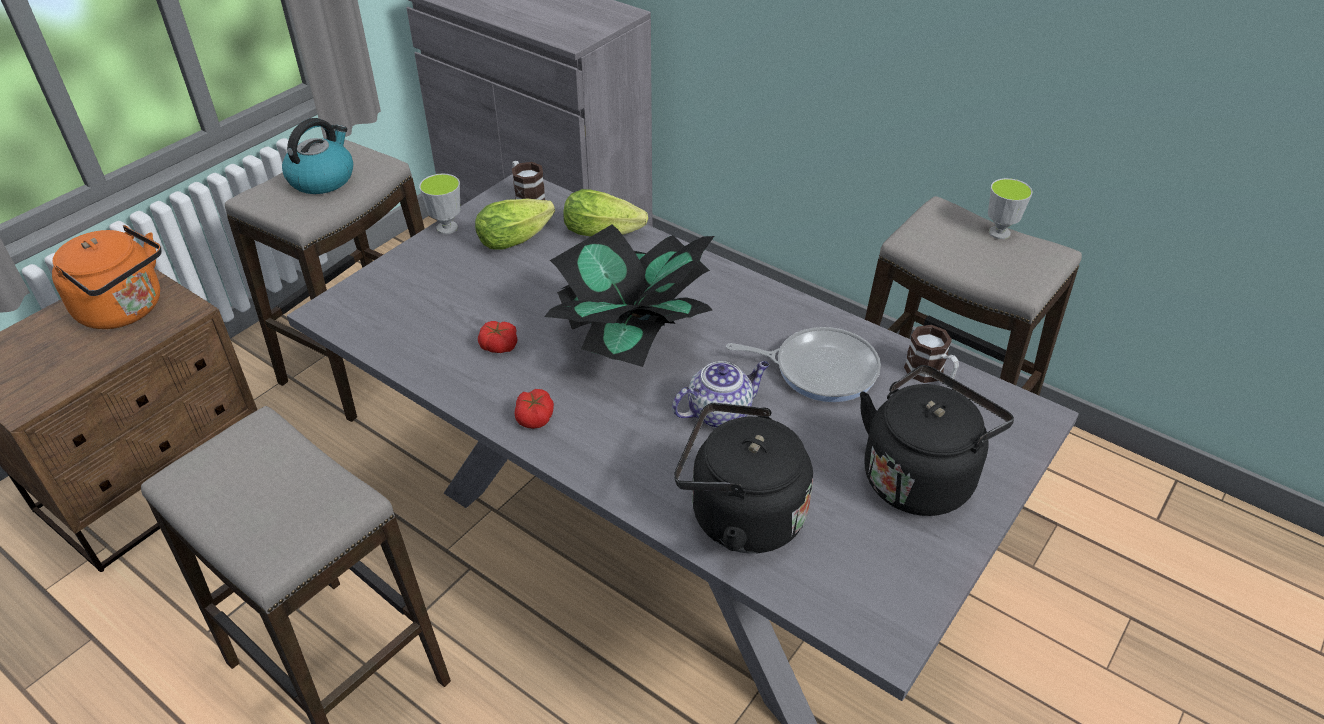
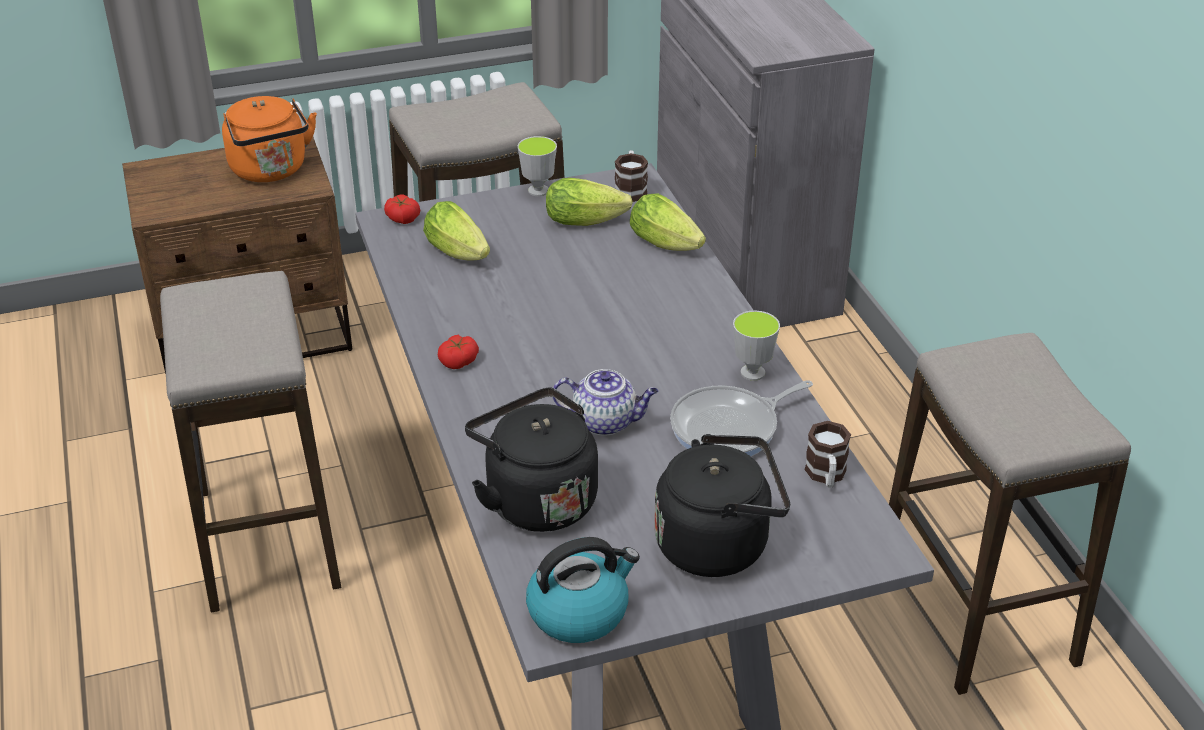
camera: 35 degrees right, 5 degrees down
(322, 178) = (479, 114): kettle -> kettle (579, 611)
(432, 313) = (460, 253): none -> lettuce
(499, 346) = (485, 298): tomato -> tomato (402, 218)
(631, 340) = (593, 337): potted plant -> none
(820, 369) = (729, 428): frying pan -> frying pan turned 105 degrees clockwise
(999, 233) = (1060, 392): cup -> cup (752, 373)

